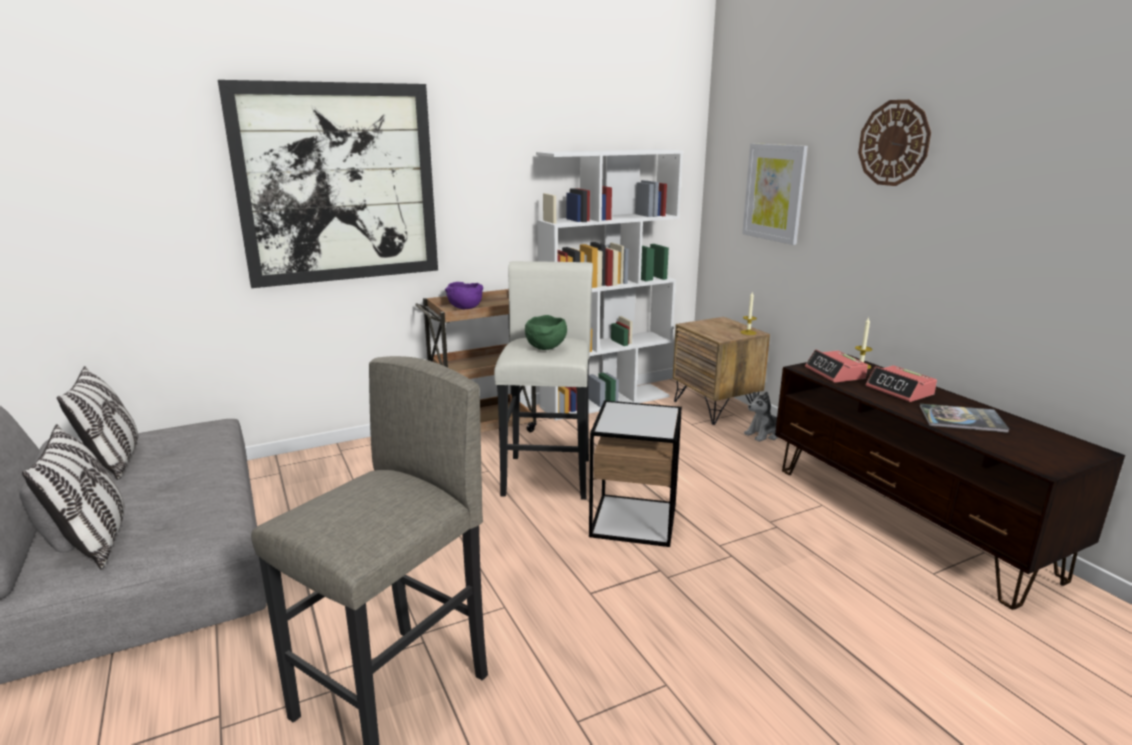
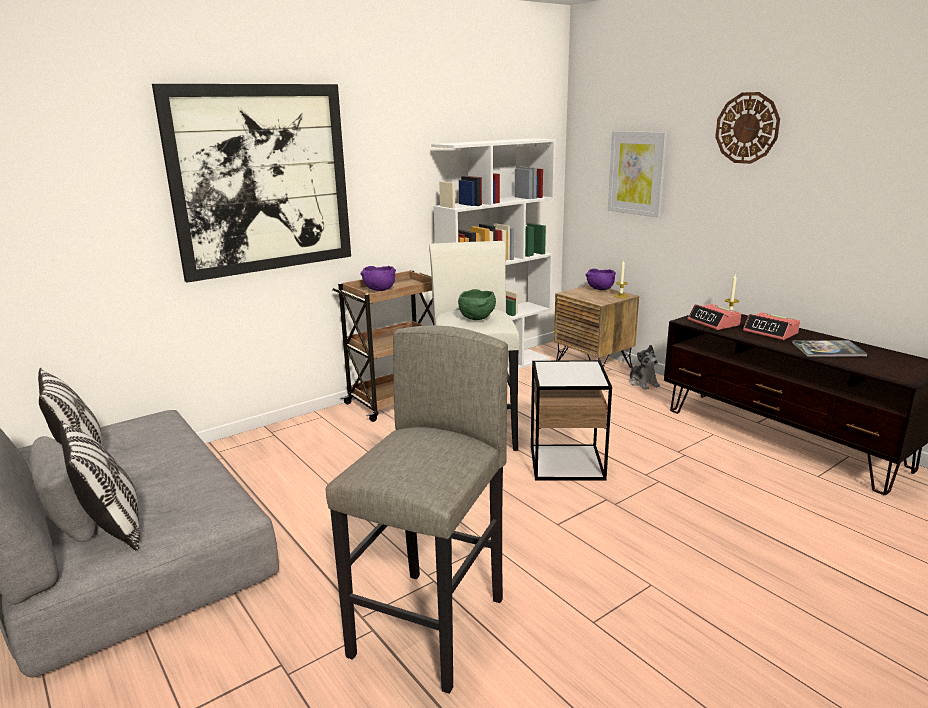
camera: 10 degrees left, 0 degrees up
(728, 323) = (599, 289): none -> purple bowl
(764, 434) = (643, 383): plush toy -> plush toy turned 75 degrees counterclockwise

